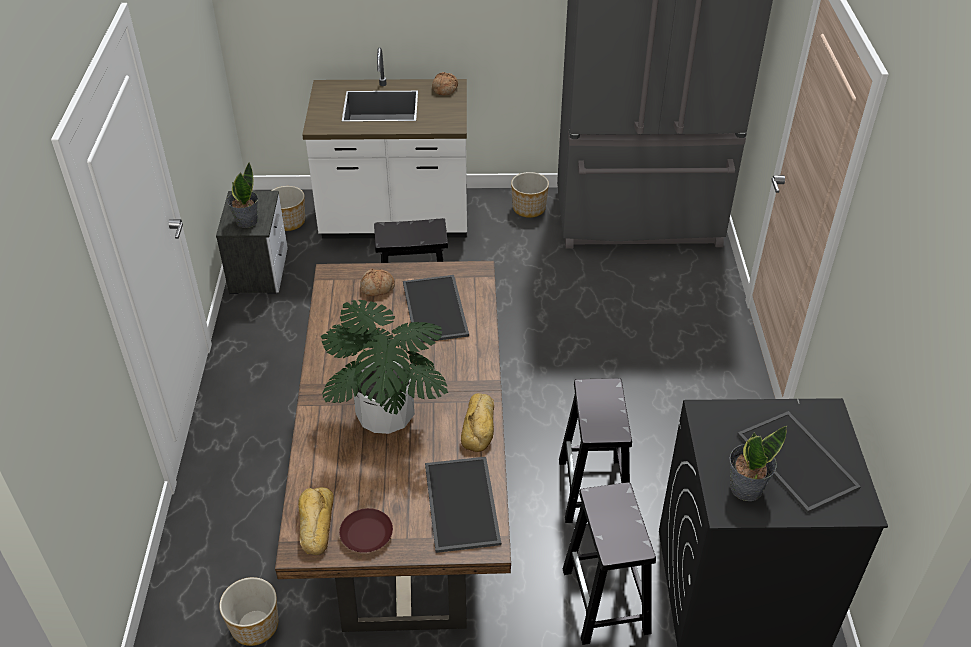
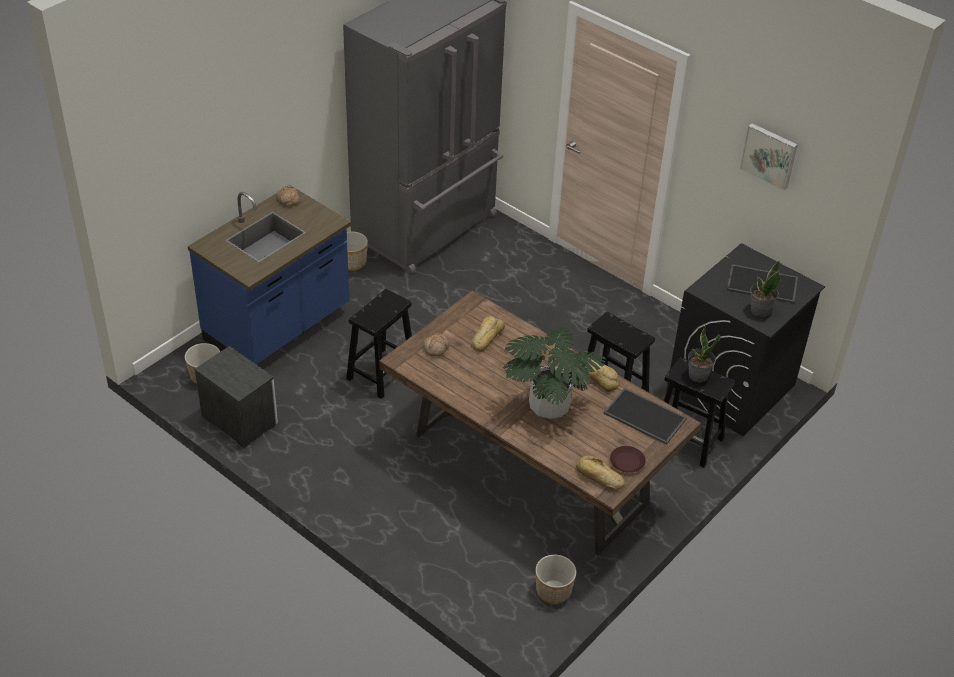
camera: 50 degrees left, 0 degrees up
(246, 221) = (243, 378): potted plant -> potted plant (698, 375)
(395, 220) = (278, 326): white counter -> blue counter
(436, 309) = (486, 337): tray -> bread
(908, 276) = (769, 155): none -> picture

